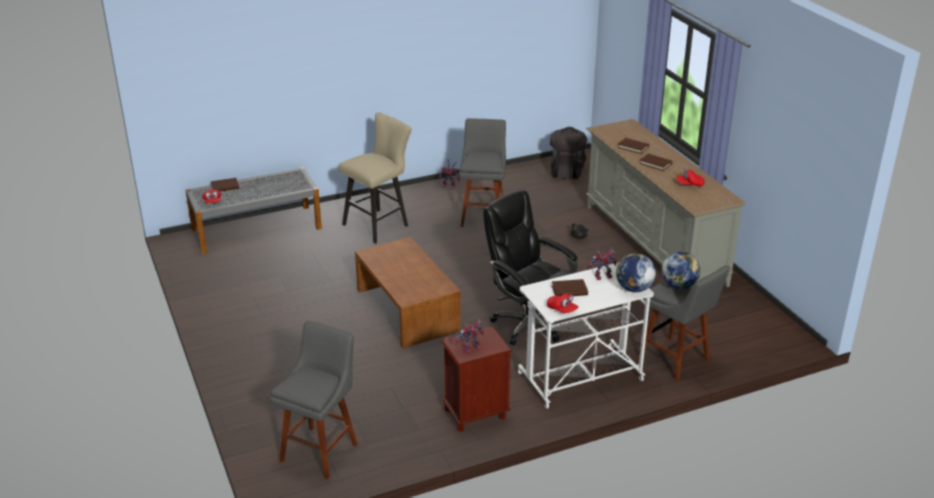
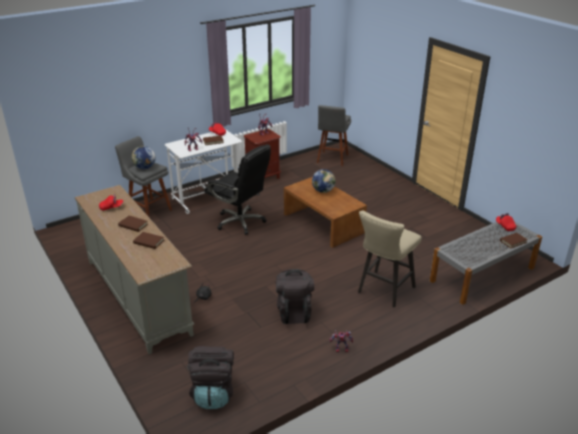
camera: 170 degrees right, 0 degrees up
(483, 216) = (294, 312): grey stool -> black backpack
(633, 289) = (175, 145): globe -> globe (323, 191)

